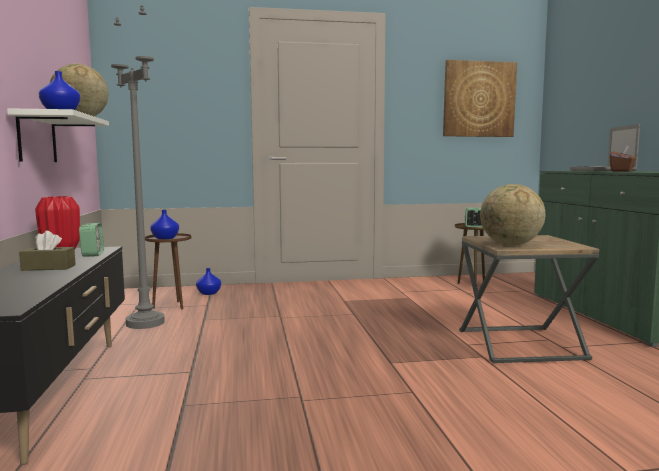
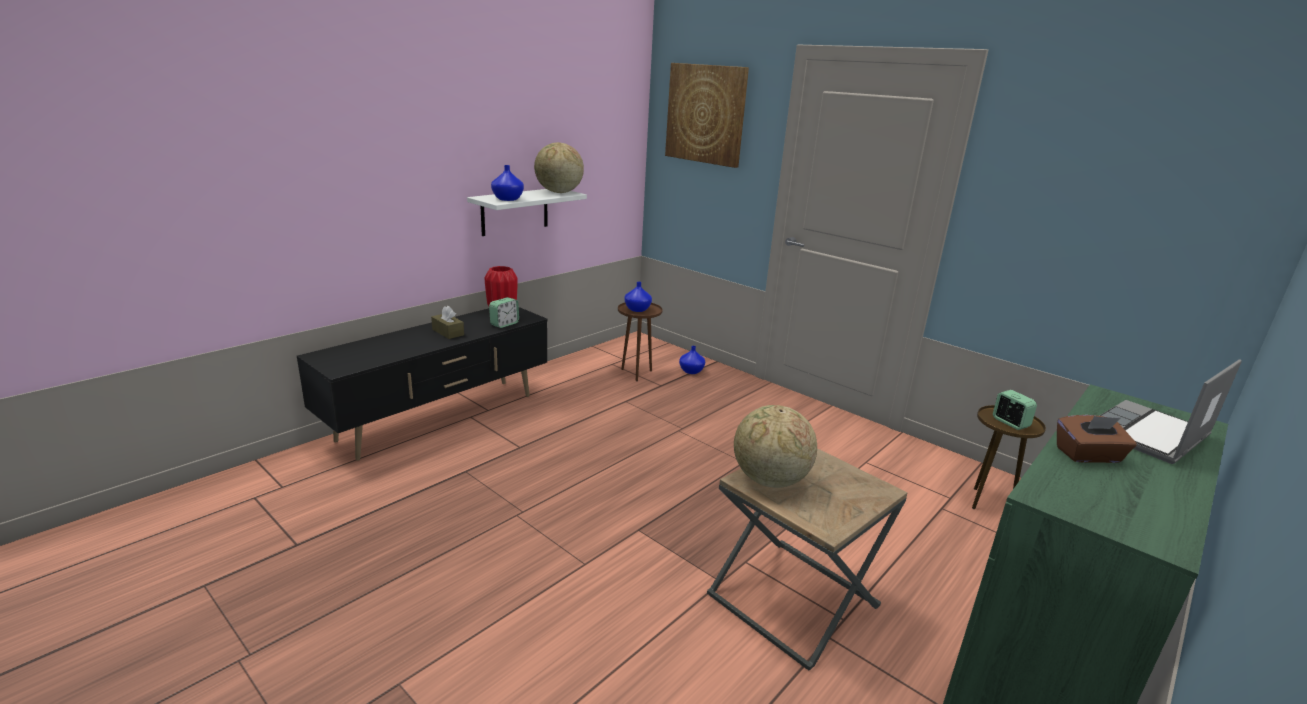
camera: 50 degrees right, 15 degrees up
(145, 323) = (587, 384): grey floor lamp -> none
(478, 99) = (1137, 211): picture -> picture (706, 114)

